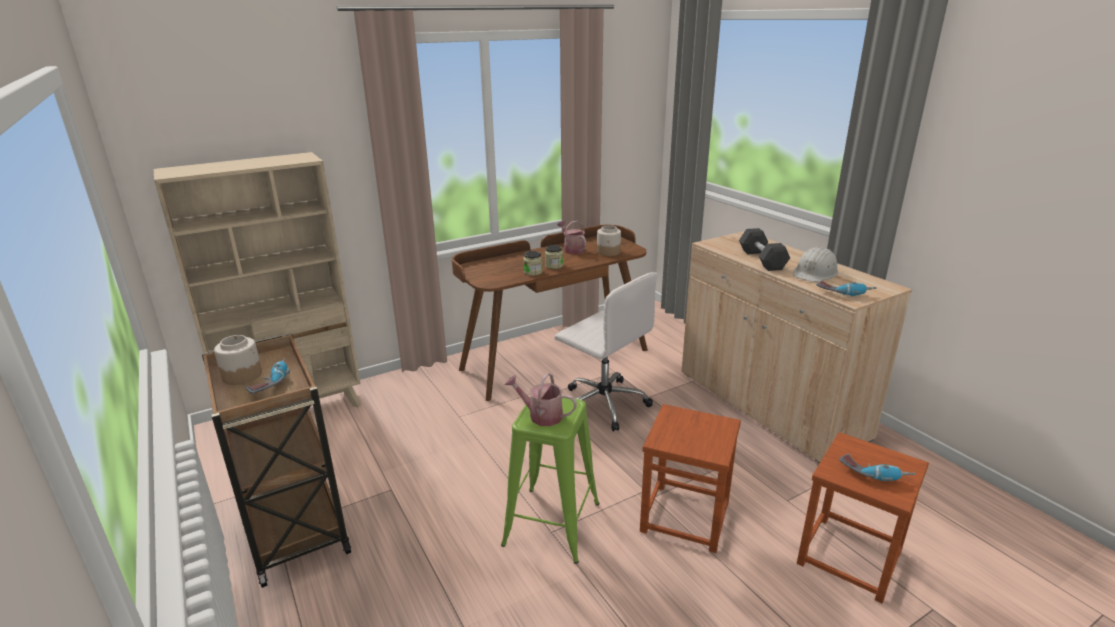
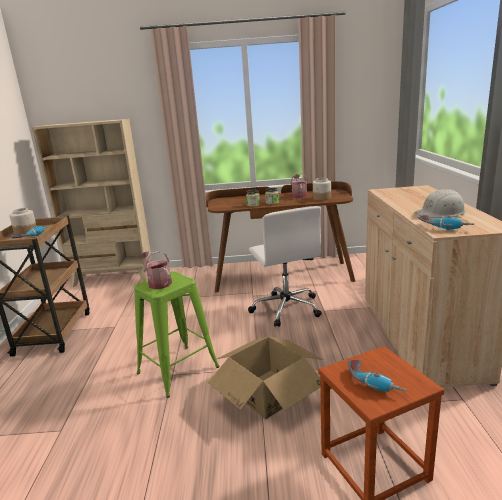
camera: 30 degrees right, 5 degrees down
(685, 516) = (268, 393): brown stool -> cardboard box
(762, 260) = (407, 202): black dumbbell -> none

